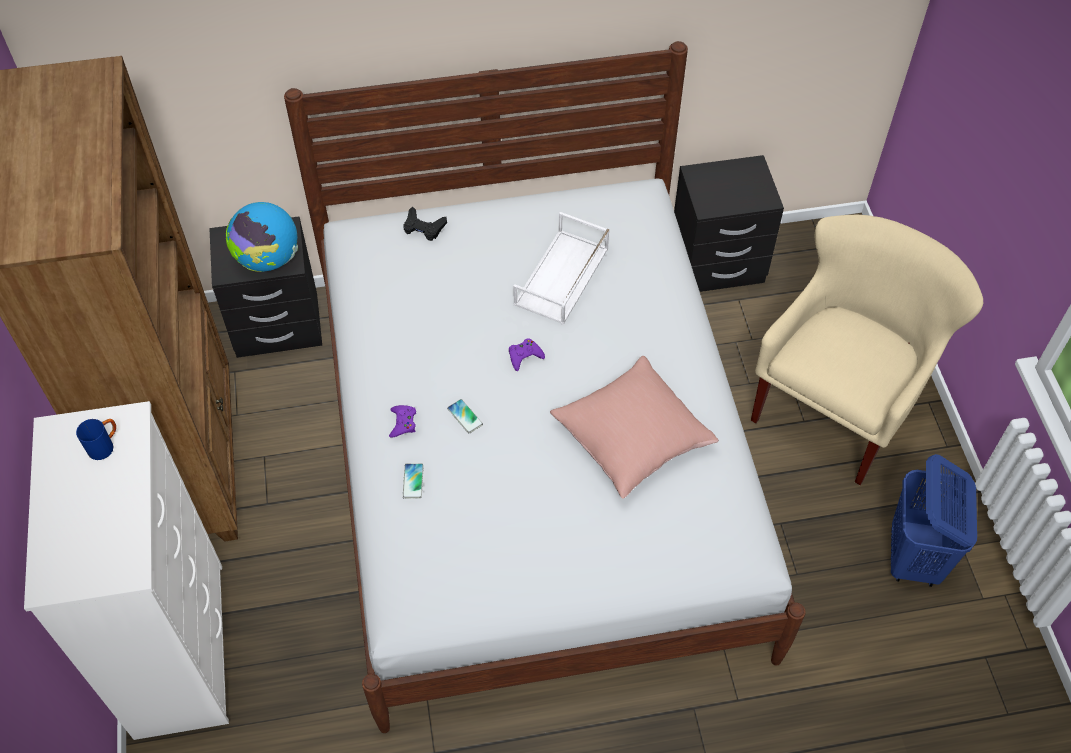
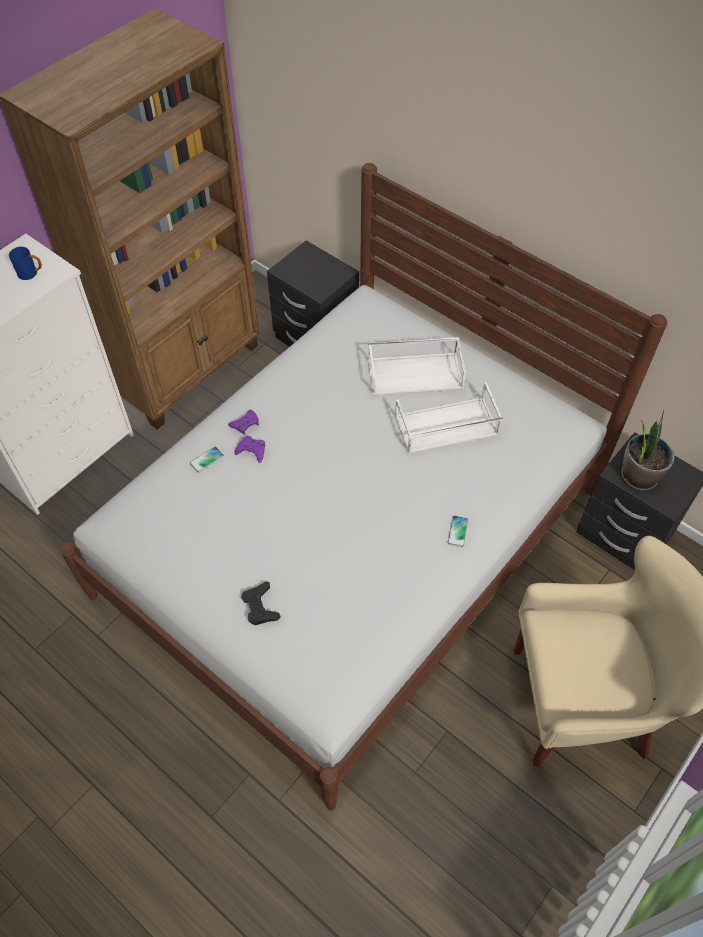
camera: 50 degrees right, 0 degrees up
(268, 259) = (311, 280): globe -> none
(423, 227) = (406, 328): black game controller -> black game controller (260, 606)
(465, 416) = (280, 452): phone -> phone (458, 531)
(483, 257) = (416, 373): none -> white tray
(524, 356) = (359, 450): purple game controller -> purple game controller (252, 450)
(632, 437) = (355, 557): pink pillow -> none
(723, 196) = (638, 475): none -> potted plant
(913, 558) = (506, 852): blue laundry basket -> none

